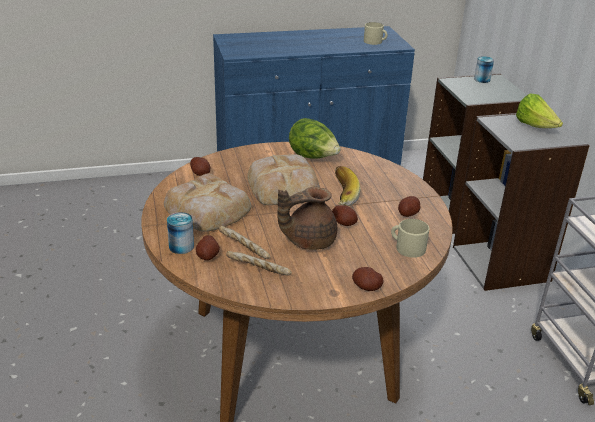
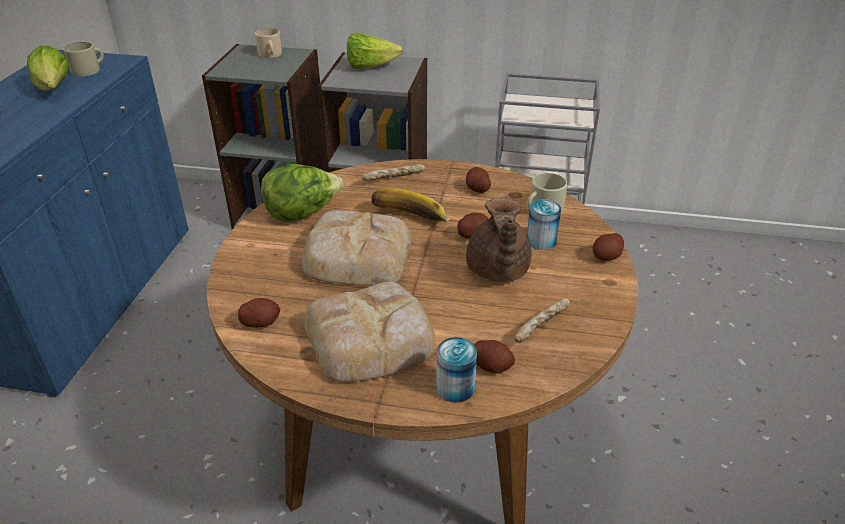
camera: 65 degrees left, 5 degrees up
(244, 248) = (488, 328): bread -> bread (394, 179)
(341, 42) = (54, 89): none -> lettuce
(482, 79) = (240, 56): can -> can (541, 241)
(500, 88) = (270, 54): none -> beige mug

